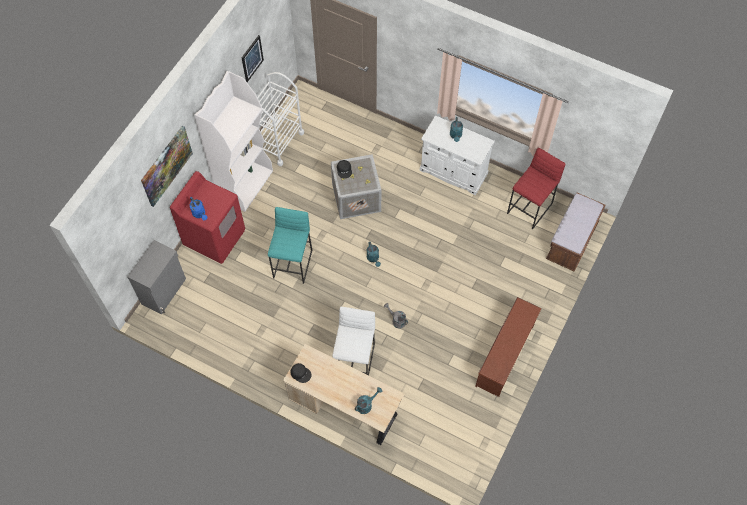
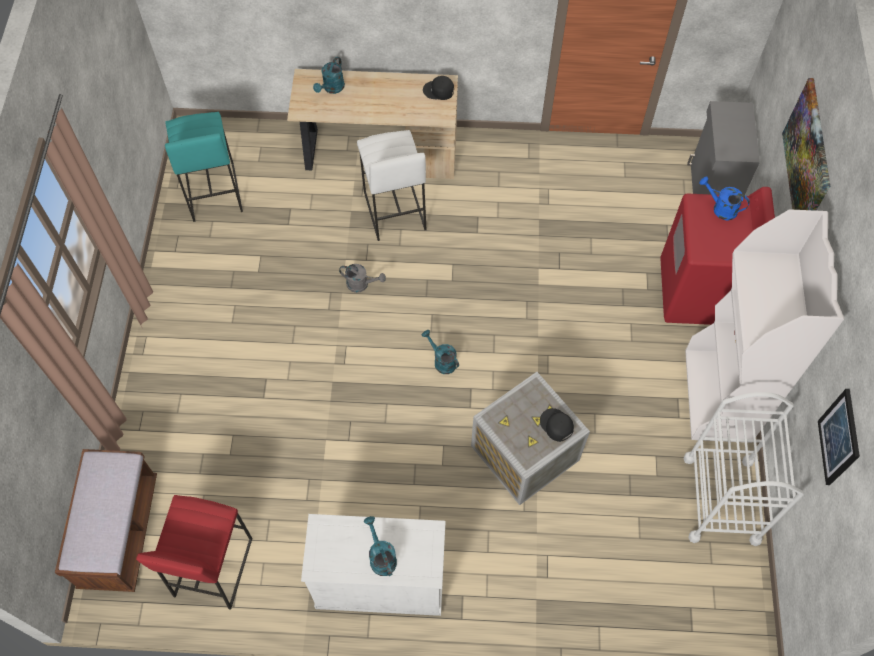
camera: 155 degrees right, 0 degrees up
(293, 264) = (558, 302): turquoise stool -> turquoise stool (213, 192)
(505, 356) = (180, 298): brown shoe rack -> none

